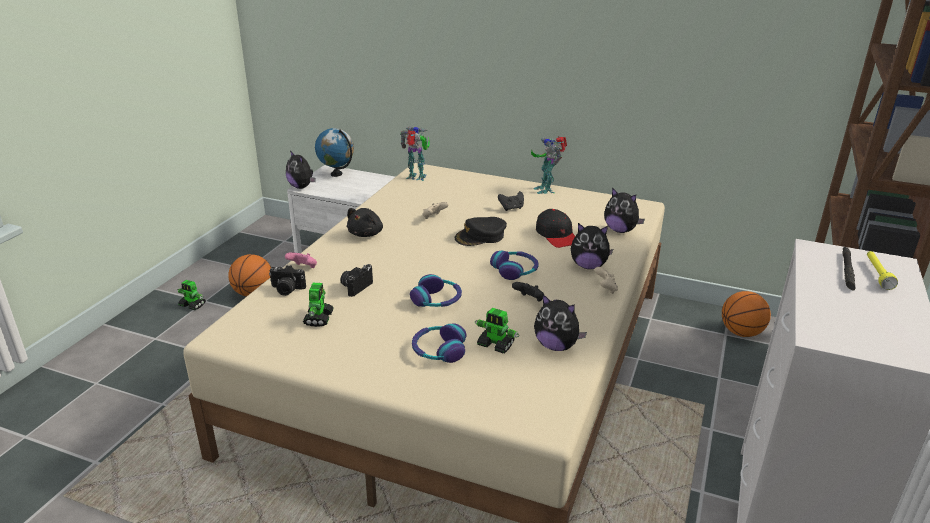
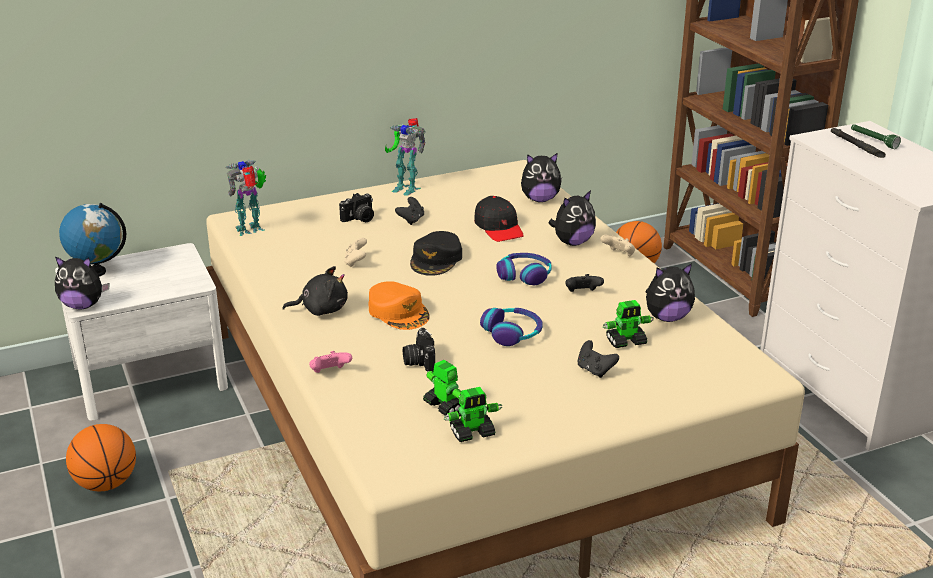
camera: 45 degrees left, 0 degrees up
(192, 305) = (46, 541): toy robot -> toy robot (473, 433)
(286, 289) = (358, 400): camera -> camera (359, 219)
(366, 234) = (321, 309): black plush toy -> black plush toy turned 75 degrees counterclockwise
(401, 255) = (399, 312): none -> orange cap
(439, 350) = (595, 370): headphones -> black game controller
(556, 235) = (499, 228): black cap -> black cap turned 45 degrees clockwise
(877, 274) = (873, 141): yellow flashlight -> green flashlight

